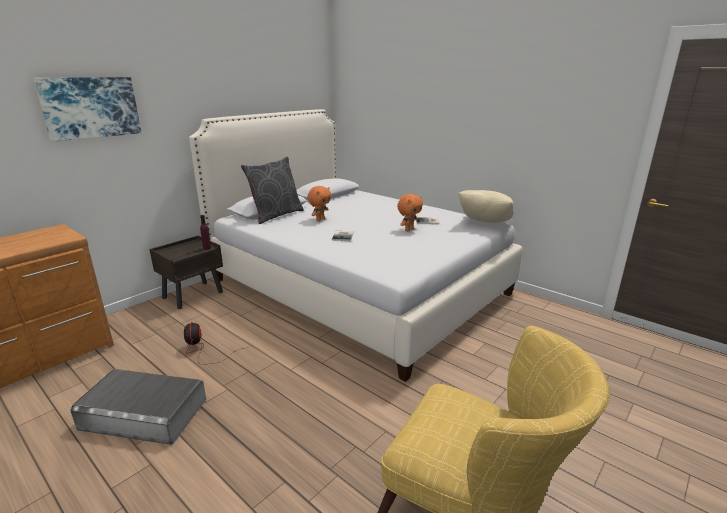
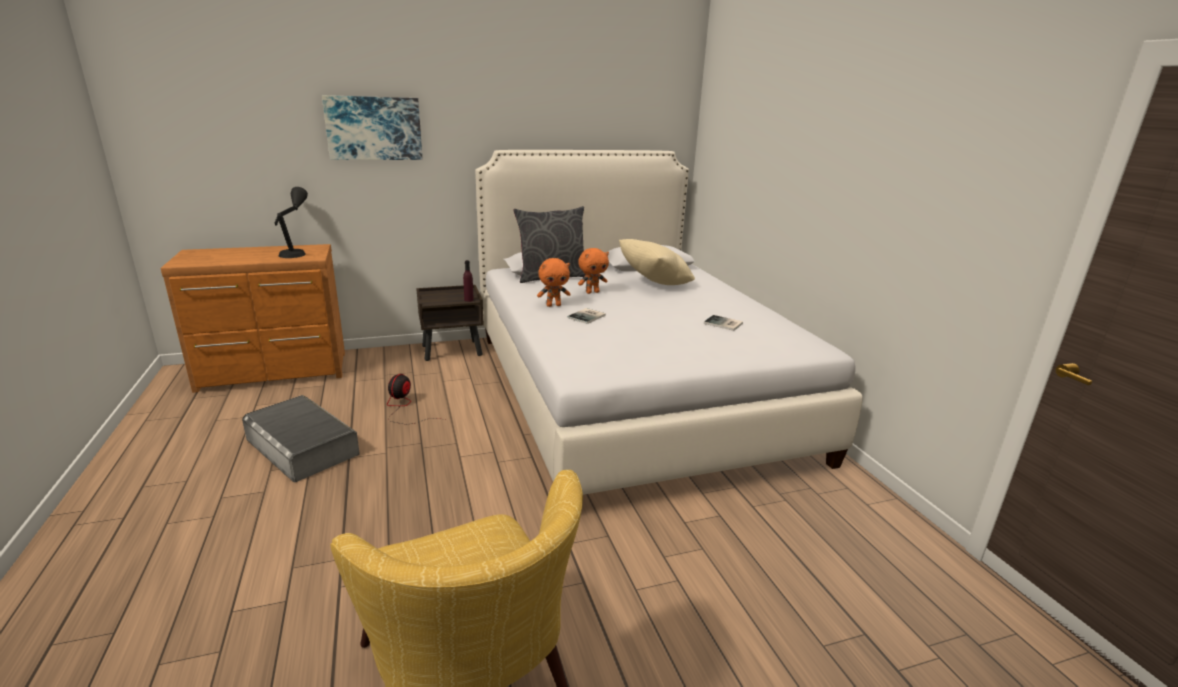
camera: 30 degrees right, 0 degrees up
(40, 236) = (296, 251): none -> black table lamp
(409, 230) = (681, 328): orange plush toy -> orange plush toy (553, 305)
(484, 224) = (803, 346): beige pillow -> beige pillow (654, 284)

